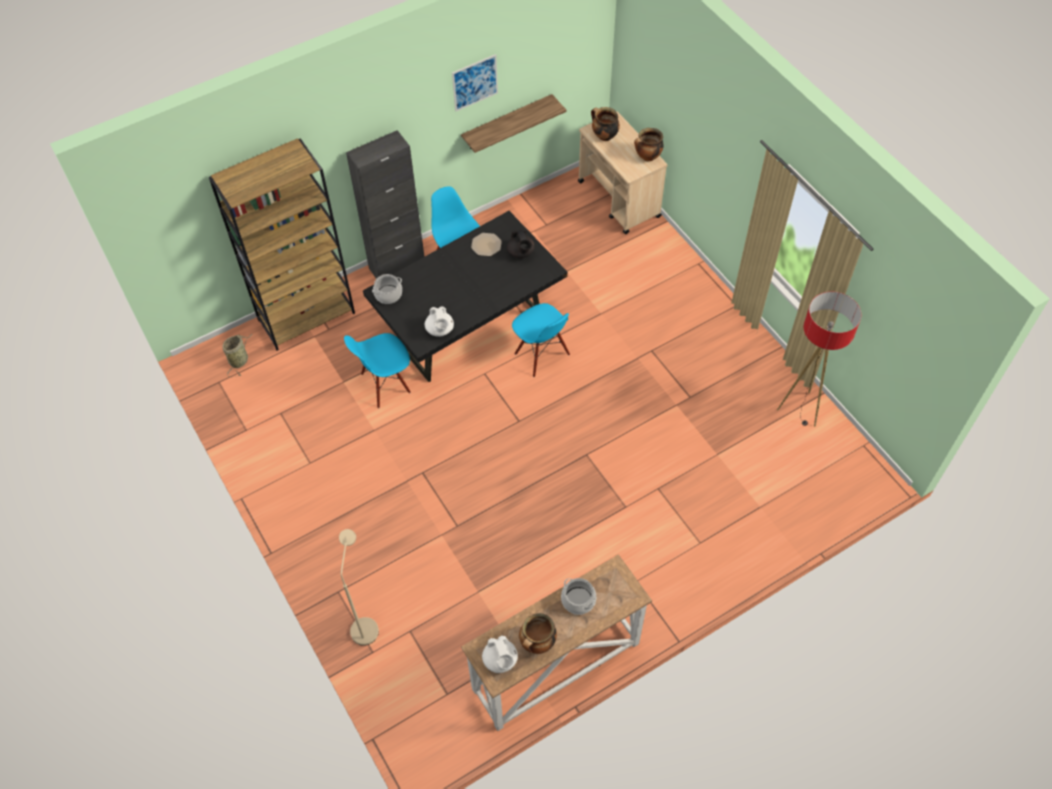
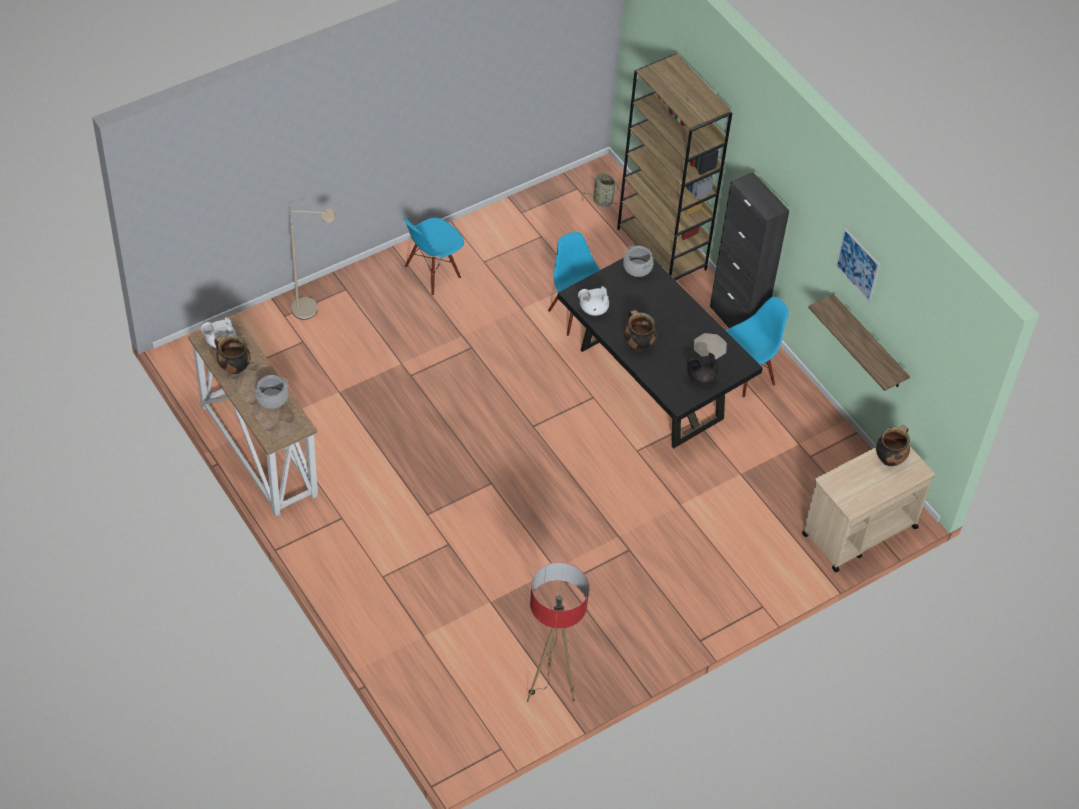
camera: 85 degrees right, 5 degrees down
(541, 355) = (619, 447): blue chair -> blue chair (432, 273)
(647, 157) = (859, 500): cooking pot -> cooking pot (638, 344)

